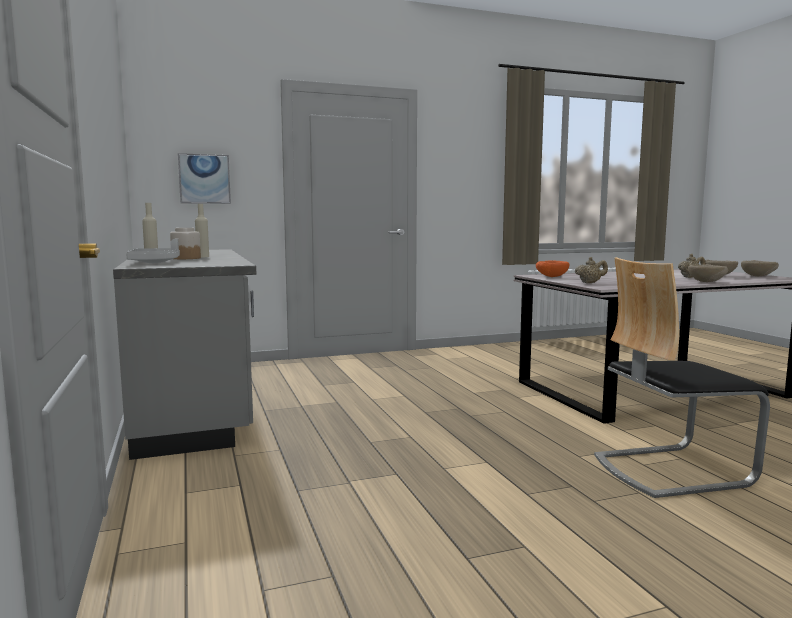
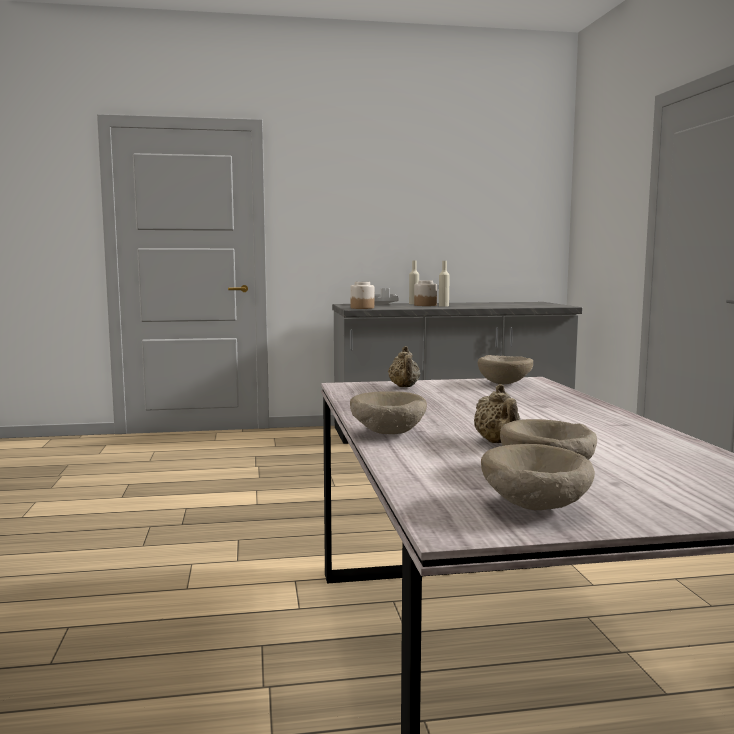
camera: 100 degrees right, 0 degrees up
(204, 179) = (601, 230): picture -> none
(229, 263) = (362, 308): none -> jar
(551, 277) = (505, 384): orange bowl -> beige bowl
(670, 469) = (168, 573): chair -> none

